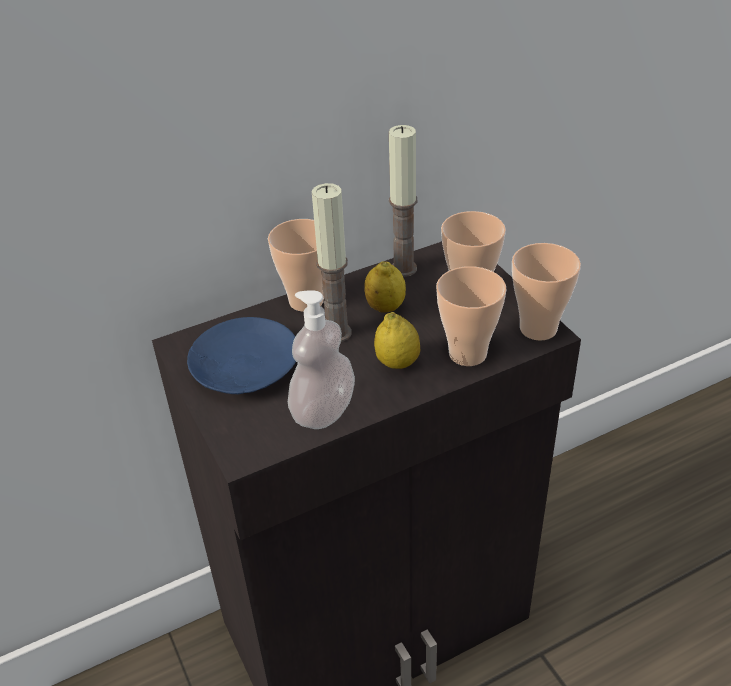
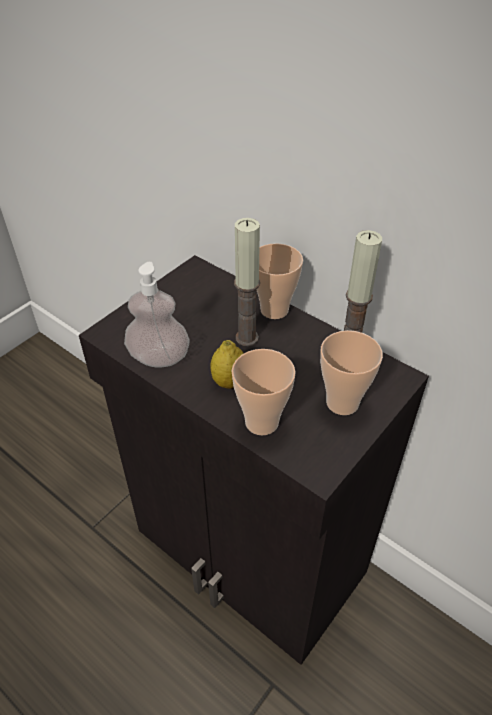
camera: 65 degrees right, 5 degrees up
(244, 367) = (187, 304): blue plate -> none
(385, 307) = (292, 355): lemon -> none
(538, 329) = (321, 463): cup -> none

